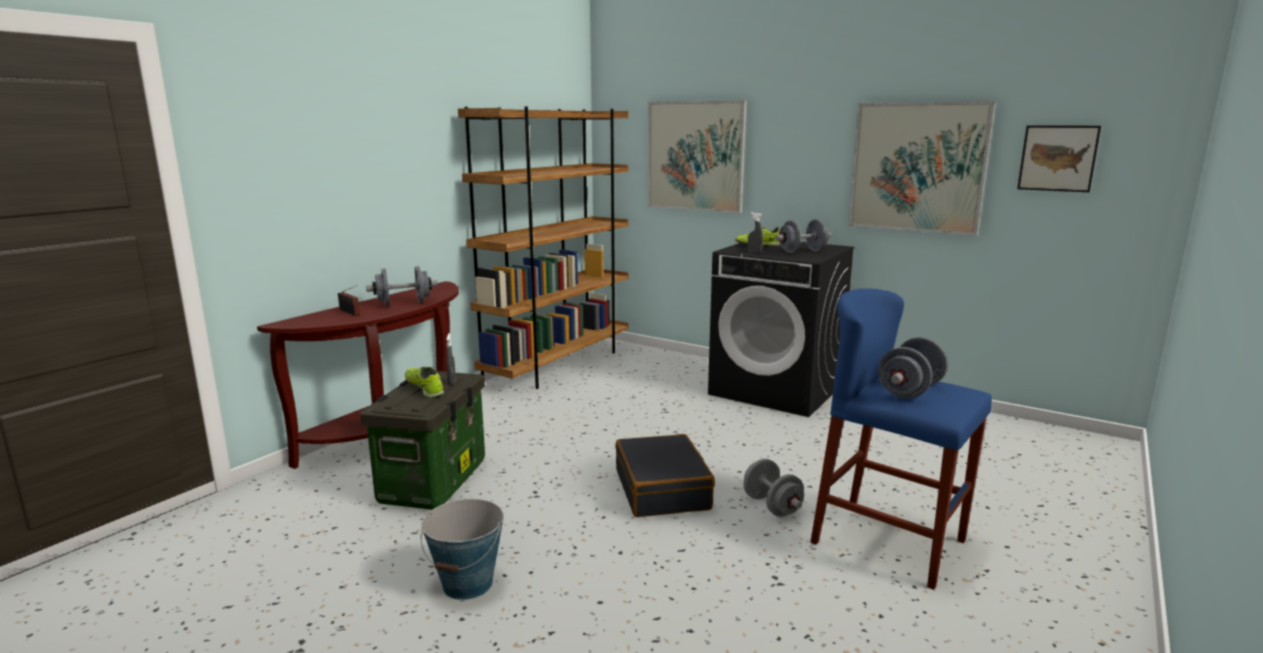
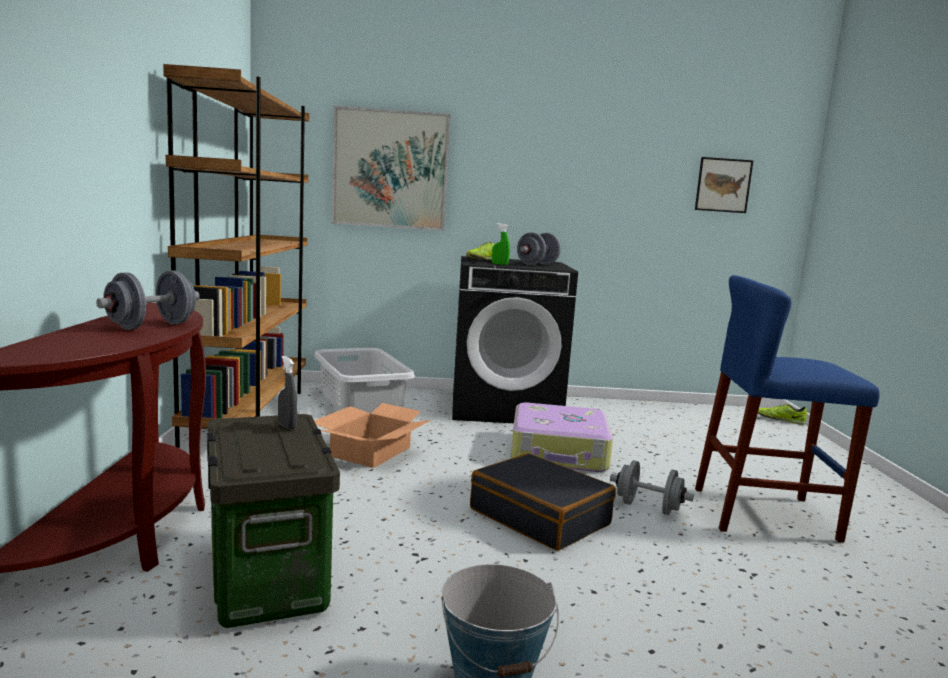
camera: 35 degrees left, 5 degrees down
(350, 312) = (86, 340): radio -> none
(425, 388) = (262, 438): shoe -> shoe (780, 420)
(604, 411) = (370, 452): none -> cardboard box
(651, 368) = (361, 403): none -> grey laundry basket
(754, 252) = (500, 264): grey spray bottle -> green spray bottle
(764, 441) = (559, 453): none -> suitcase
(910, 391) = (799, 364): grey dumbbell -> none
(917, 167) = (616, 189): picture -> none

